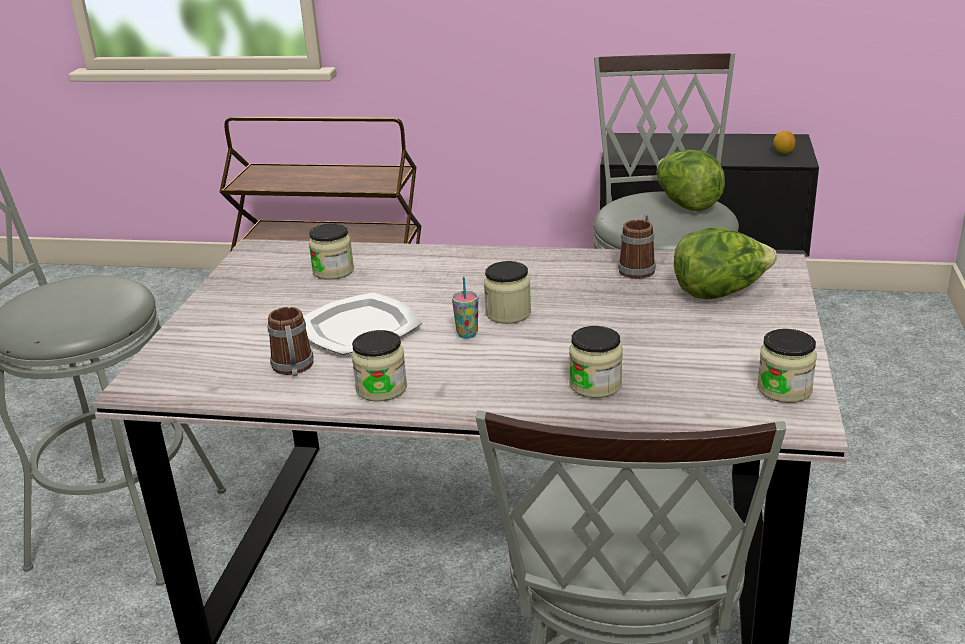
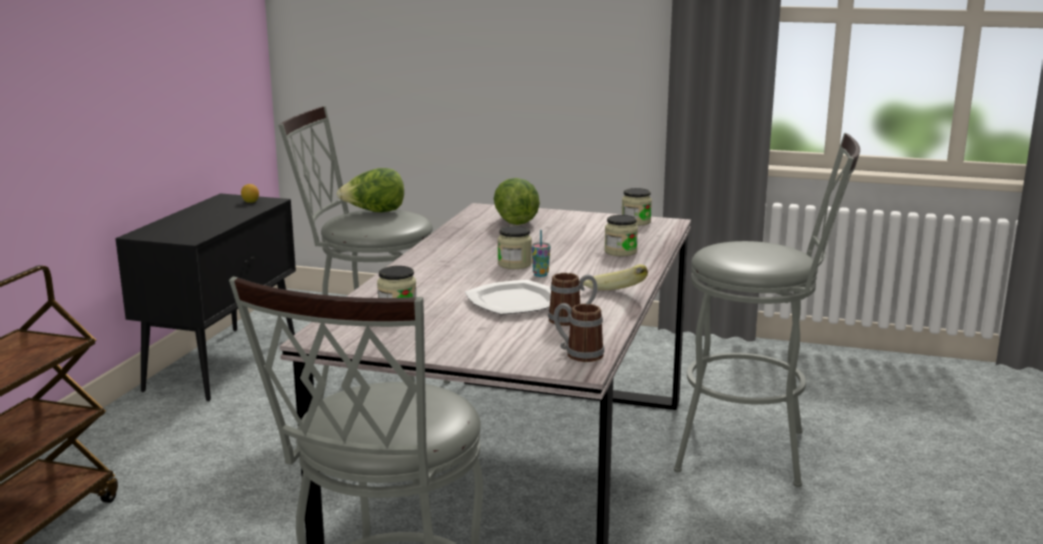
camera: 85 degrees left, 10 degrees down
(381, 388) = (609, 296): jar -> banana
(638, 268) = (465, 233): mug -> mug (578, 354)

